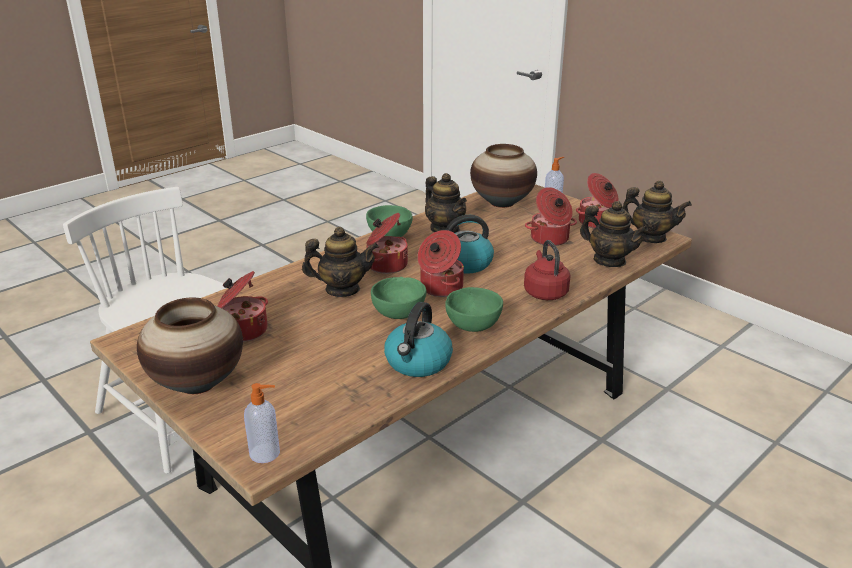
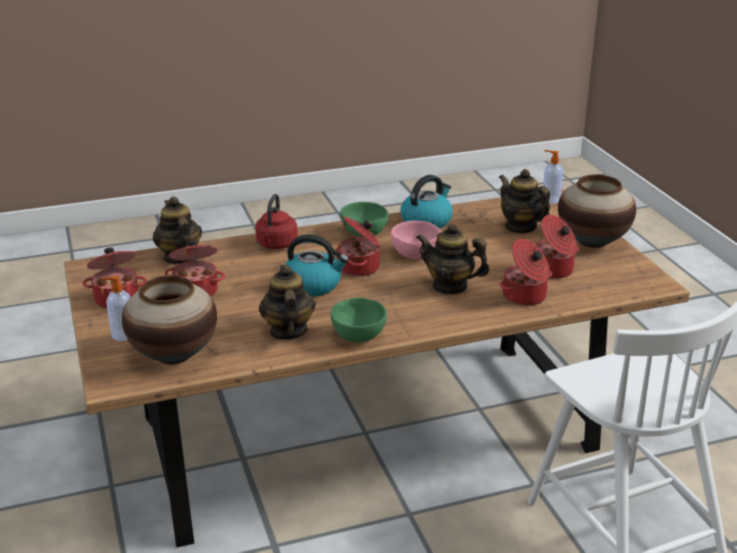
camera: 155 degrees left, 0 degrees up
(386, 265) = (390, 302): cooking pot -> cooking pot (525, 296)
(399, 314) = (414, 254): green bowl -> pink bowl
(650, 237) = (100, 269): teapot -> teapot (520, 227)

